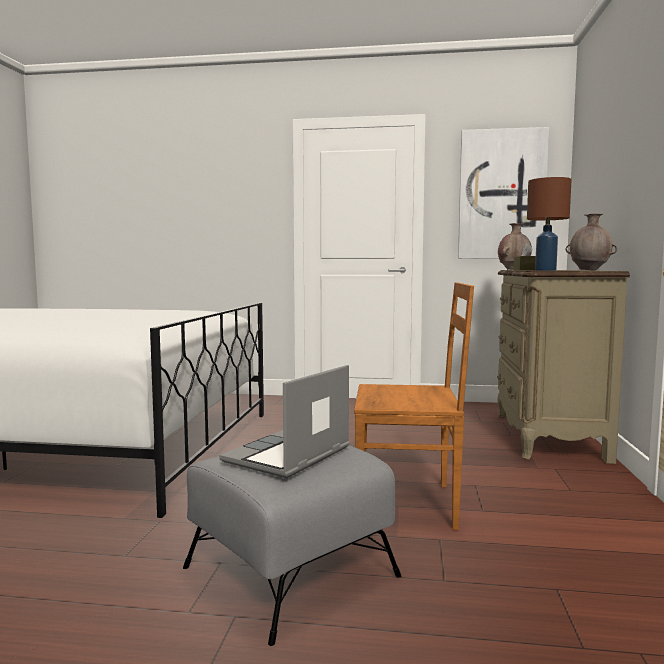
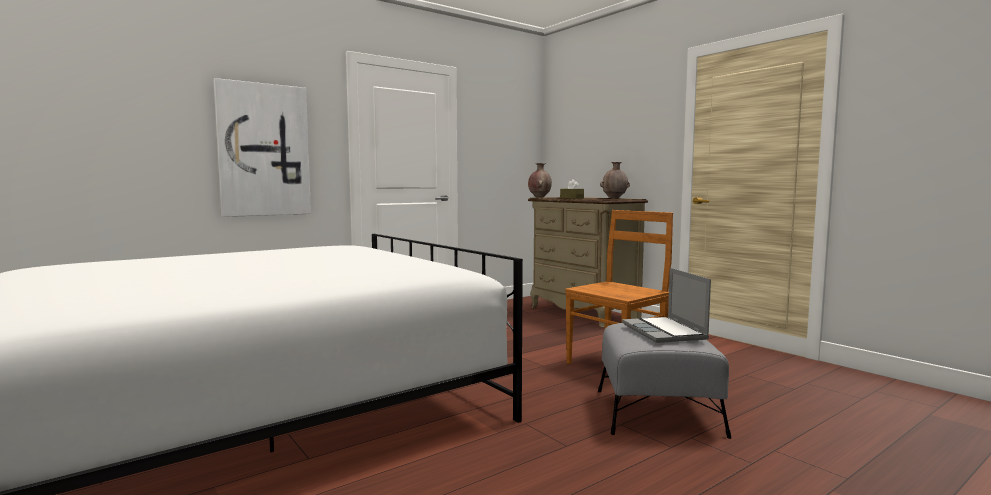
camera: 45 degrees left, 0 degrees up
(501, 195) = (506, 139): picture -> picture (264, 150)
(545, 270) = (607, 199): brown table lamp -> none

